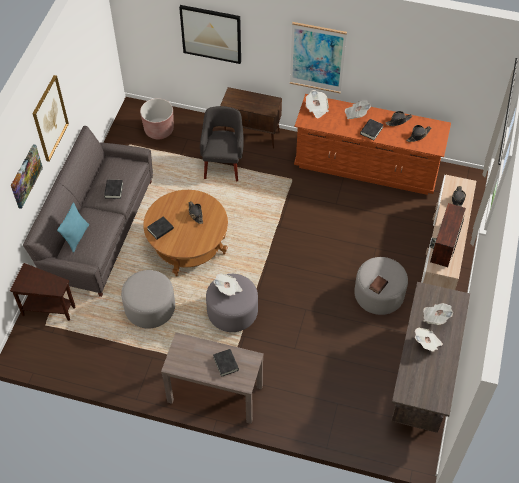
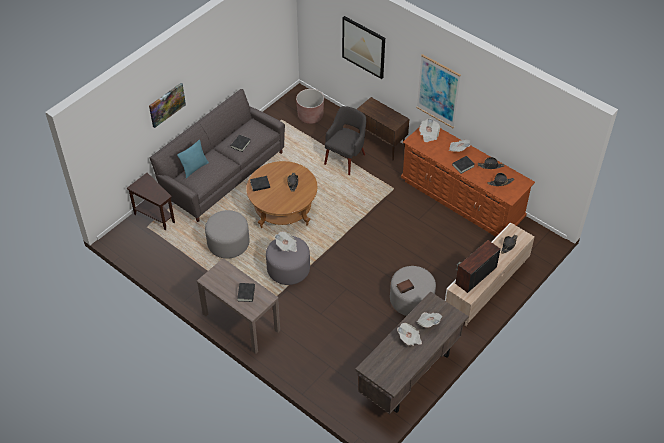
camera: 25 degrees right, 5 degrees down
(50, 118) = (204, 69): picture -> none

